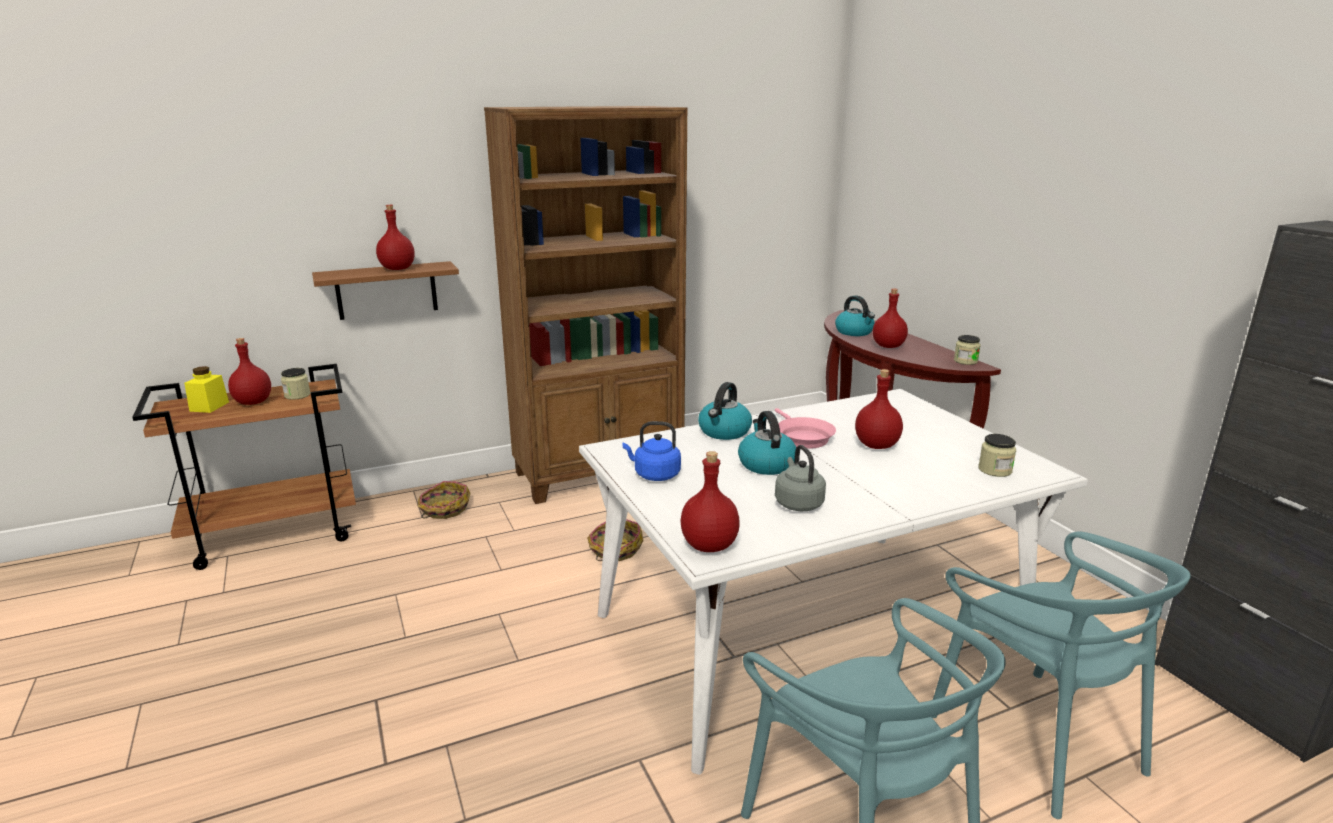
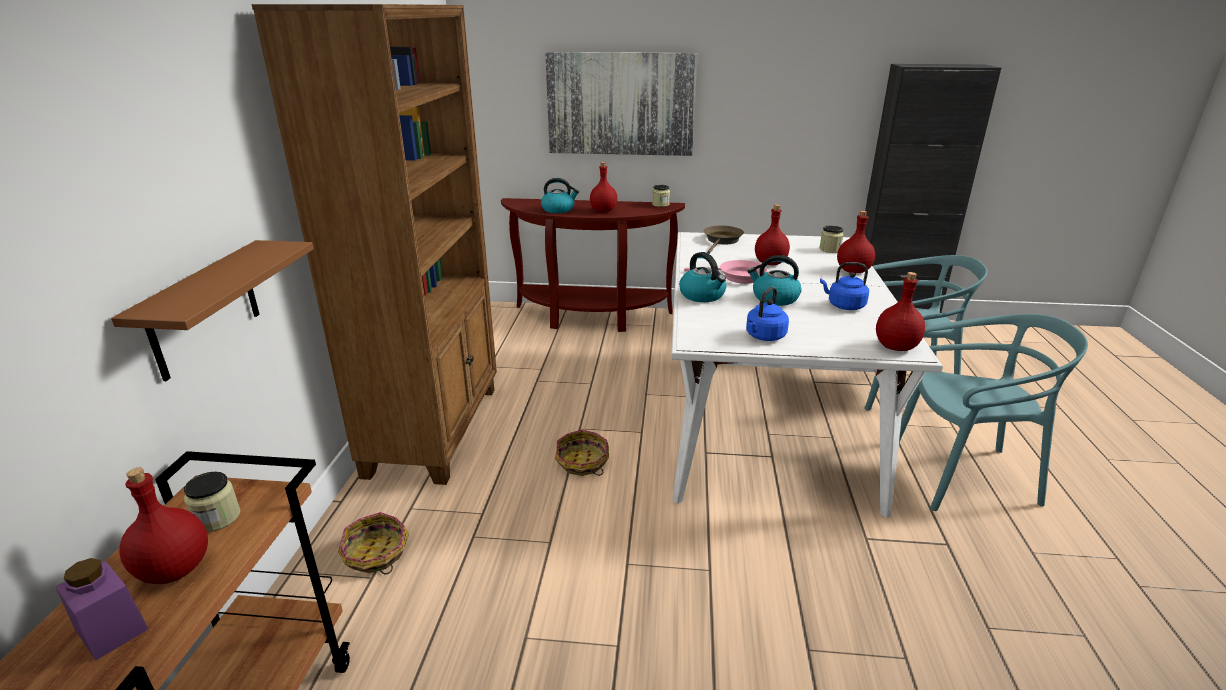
camera: 60 degrees left, 5 degrees up
(209, 406) = (111, 629): yellow jar -> purple jar
(397, 269) = (235, 267): red bottle -> red bottle (852, 271)
(798, 502) = (844, 306): grey kettle -> blue kettle
(907, 411) = (722, 241): none -> brown frying pan
(960, 227) = (620, 104): none -> picture

